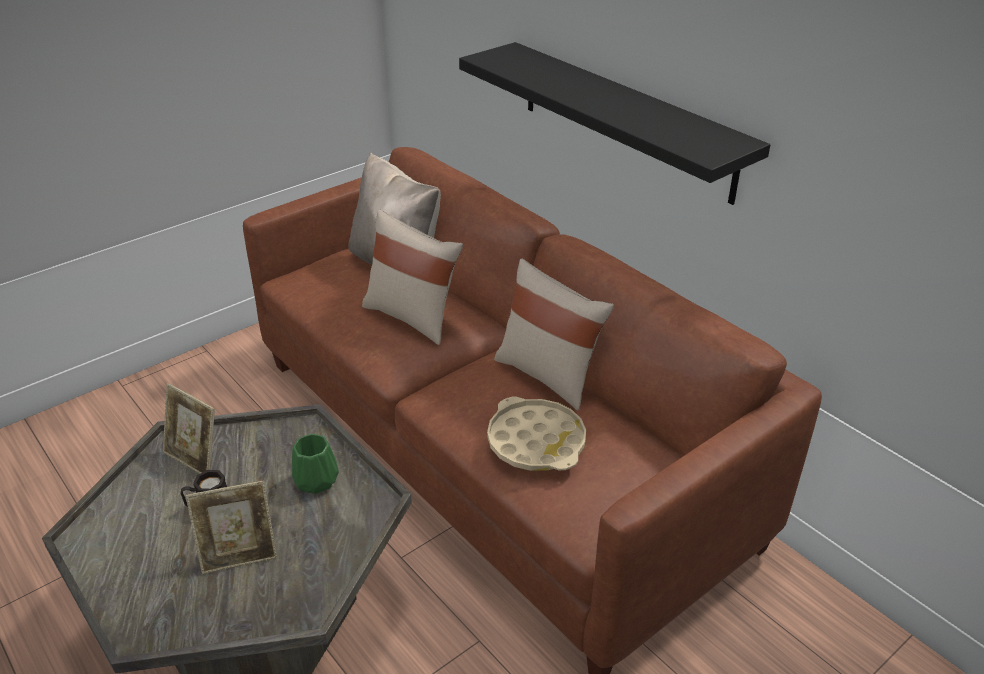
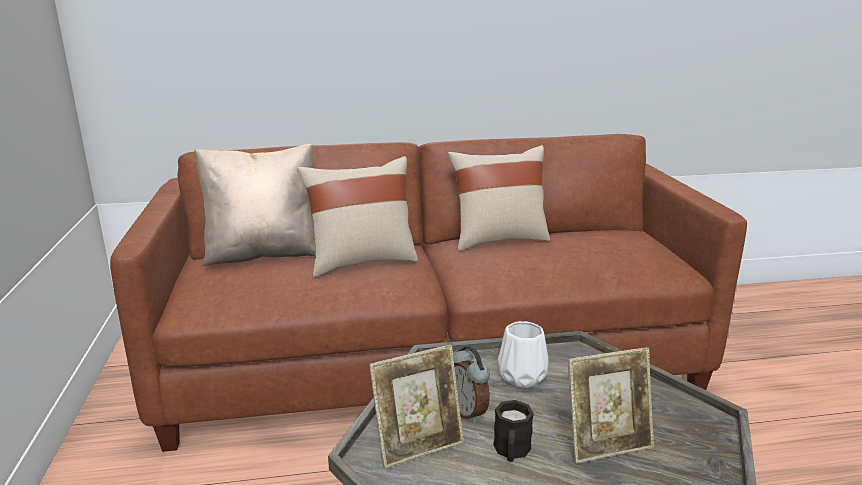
camera: 60 degrees left, 15 degrees down
(239, 555) = (607, 445): picture frame -> picture frame turned 60 degrees clockwise
(248, 468) = (468, 412): none -> alarm clock
(316, 482) = (523, 377): green vase -> white vase
(536, 442) = (577, 258): beige tray -> none
(625, 120) = (436, 38): black shelf -> none

